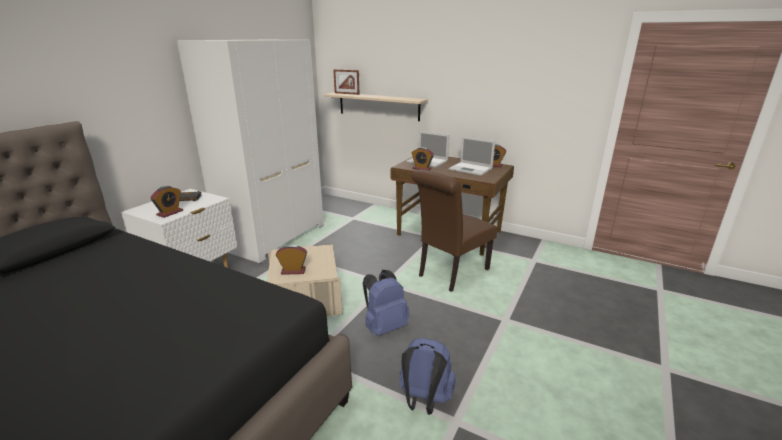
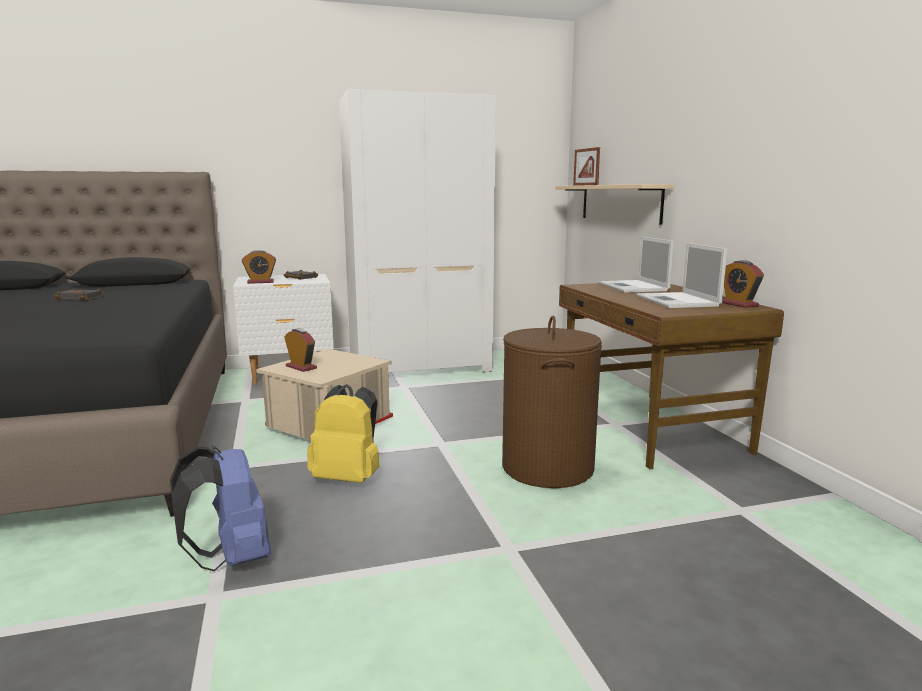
camera: 45 degrees right, 10 degrees down
(73, 287) = (82, 298): none -> black book
(384, 326) = (348, 478): blue backpack -> yellow backpack
(422, 169) = (597, 291): alarm clock -> none
(450, 273) = (547, 468): brown chair -> brown laundry basket

